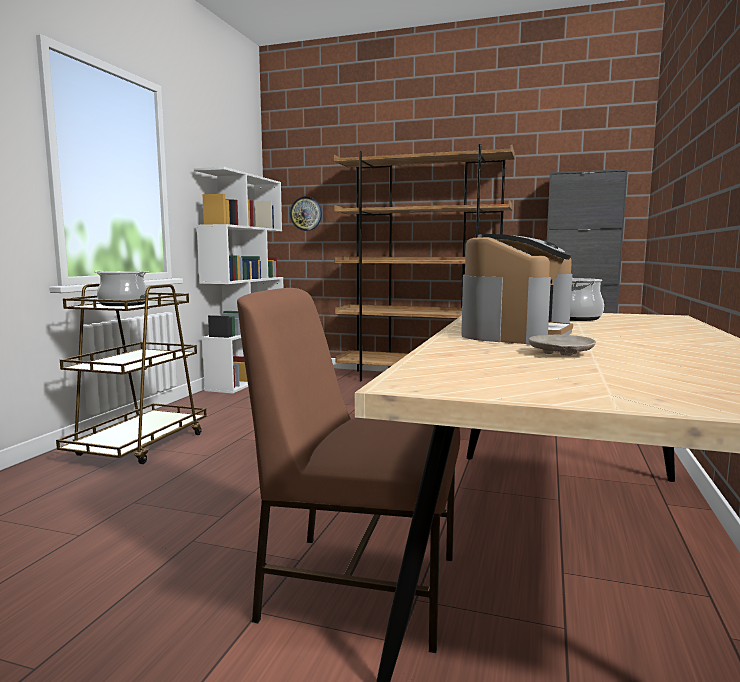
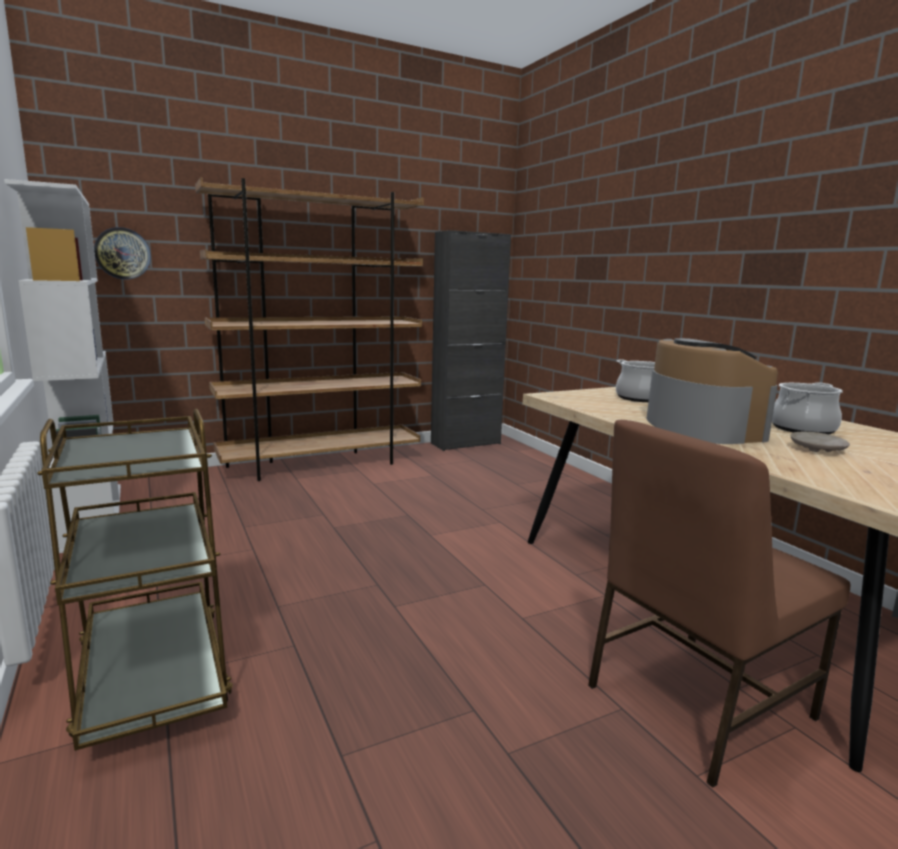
camera: 45 degrees left, 5 degrees up
(124, 304) = (129, 455): cooking pot -> cooking pot (802, 429)

